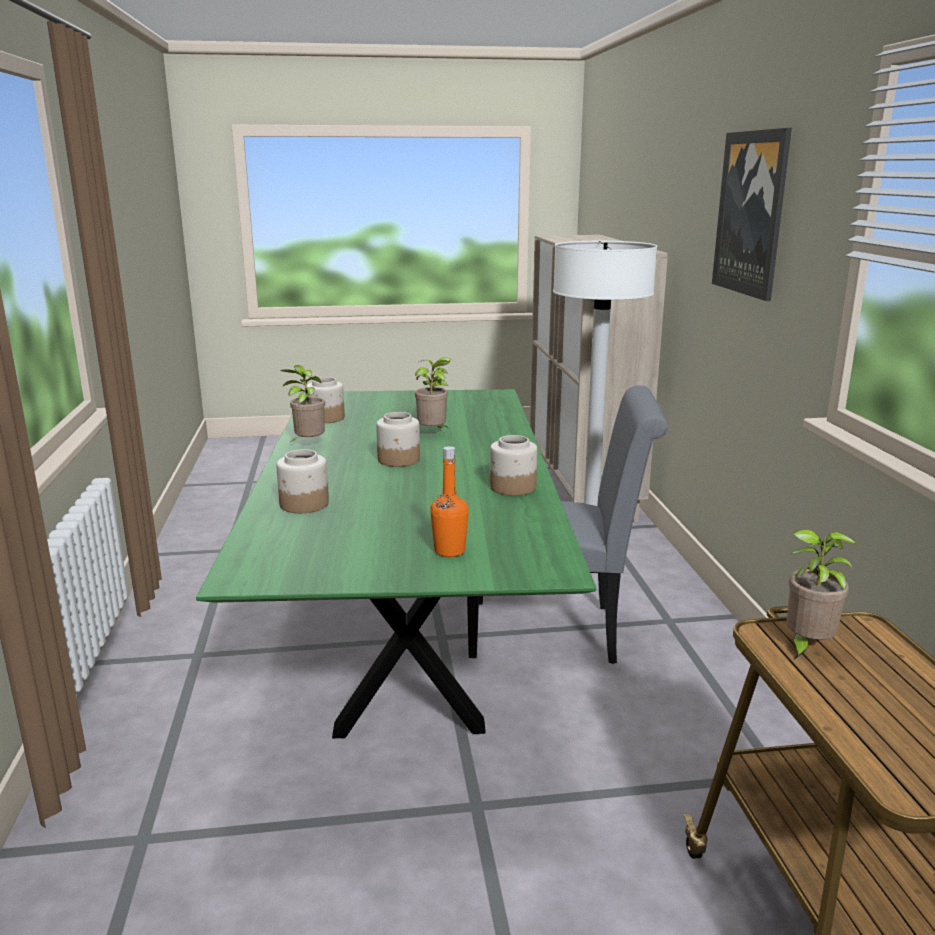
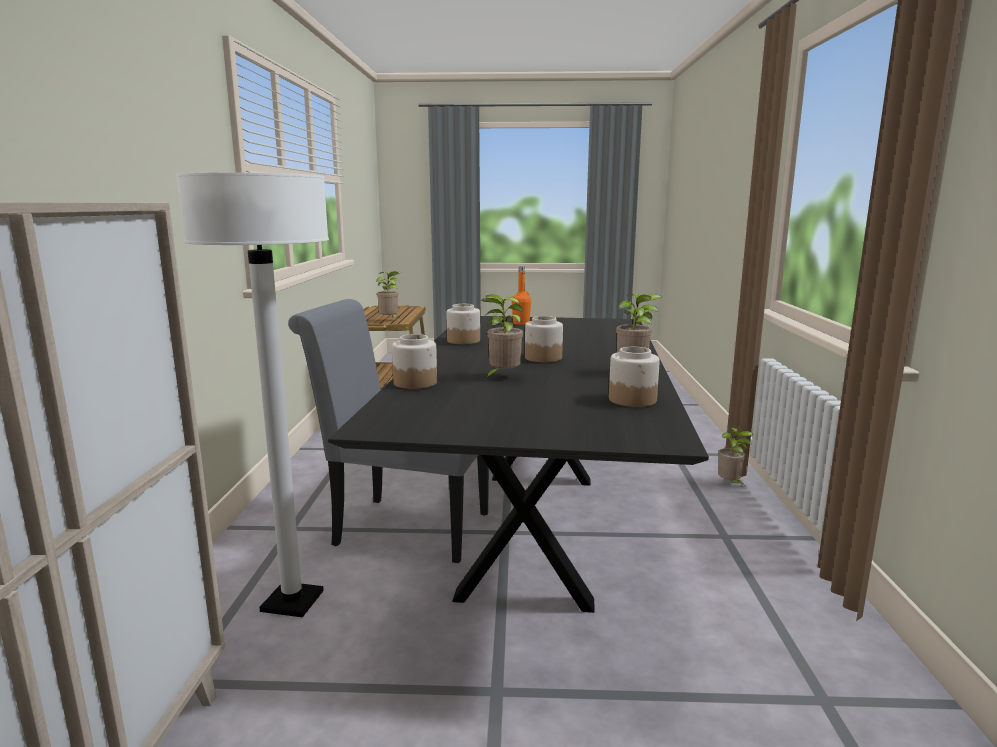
camera: 170 degrees left, 5 degrees down
(111, 749) = (730, 484): none -> potted plant
(304, 504) = (609, 339): jar -> jar (415, 383)
(411, 644) = (534, 528): green dining table -> black dining table
(752, 213) = (149, 138): picture -> none

